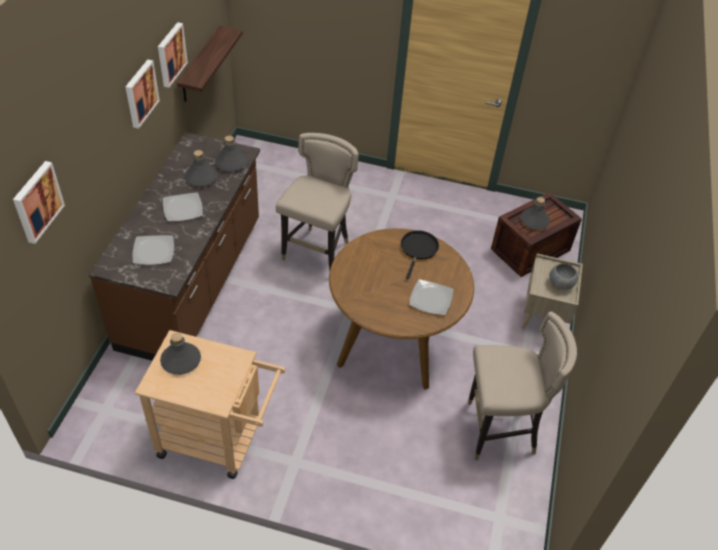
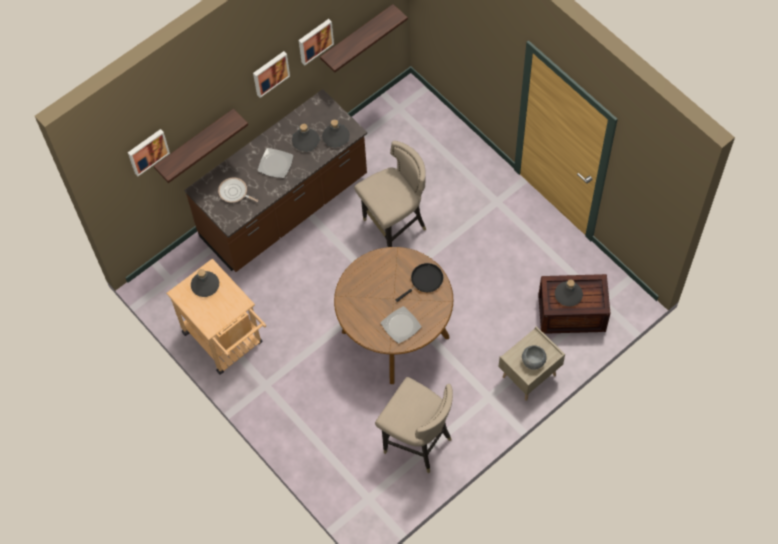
camera: 40 degrees right, 15 degrees up
(86, 198) = (195, 144): none -> shelf
(154, 251) = (234, 192): plate -> frying pan

